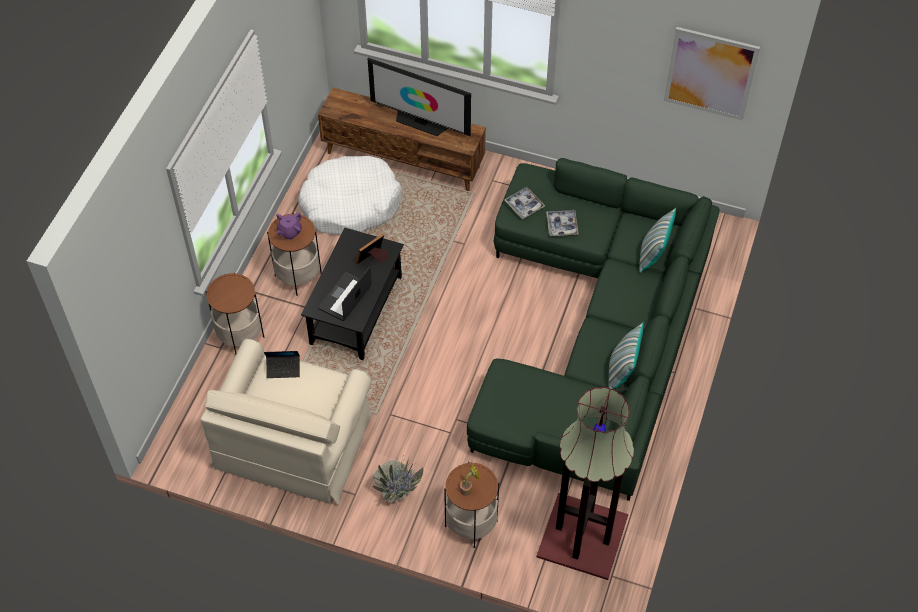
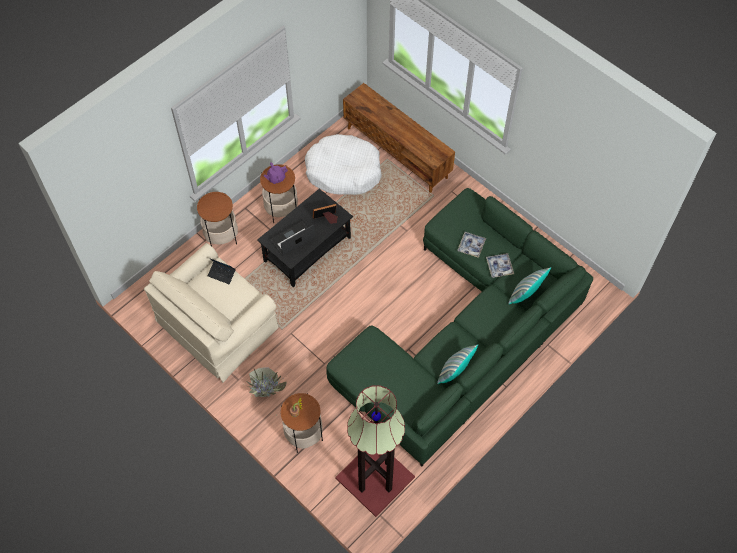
camera: 25 degrees right, 5 degrees up
(421, 122) = (411, 131): television -> none
(524, 205) = (452, 220): tray -> tray (499, 267)
(710, 73) = (614, 176): picture -> none

